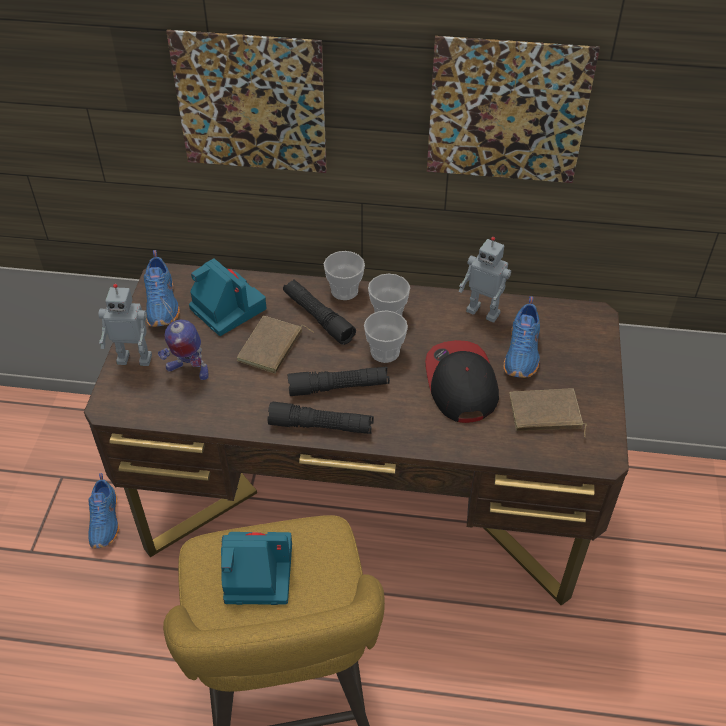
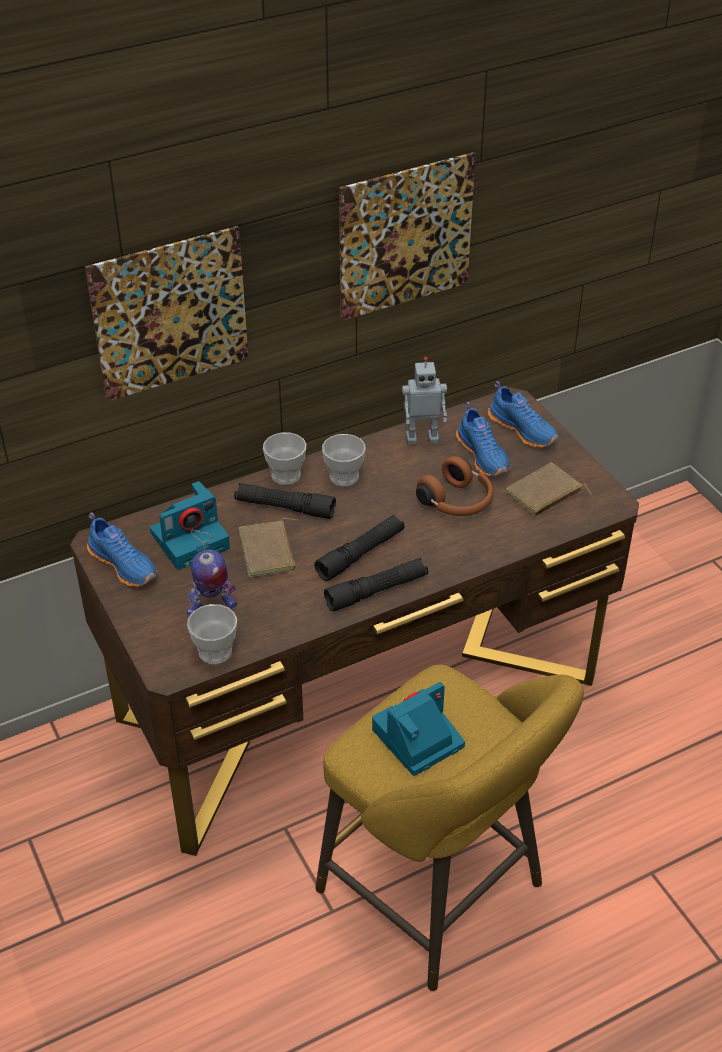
camera: 35 degrees left, 5 degrees down
(105, 521) = (117, 851): blue shoe -> blue shoe (524, 429)
(135, 358) = (148, 622): toy robot -> none
(226, 308) = (191, 539): camera -> camera turned 135 degrees clockwise
(385, 352) = (371, 508): cup -> cup (215, 651)
(460, 383) = (457, 502): cap -> brown headphones

